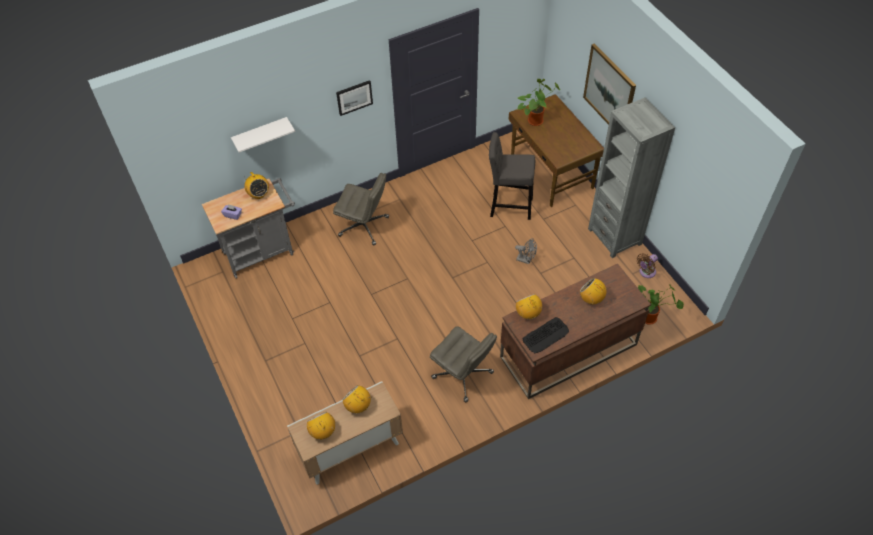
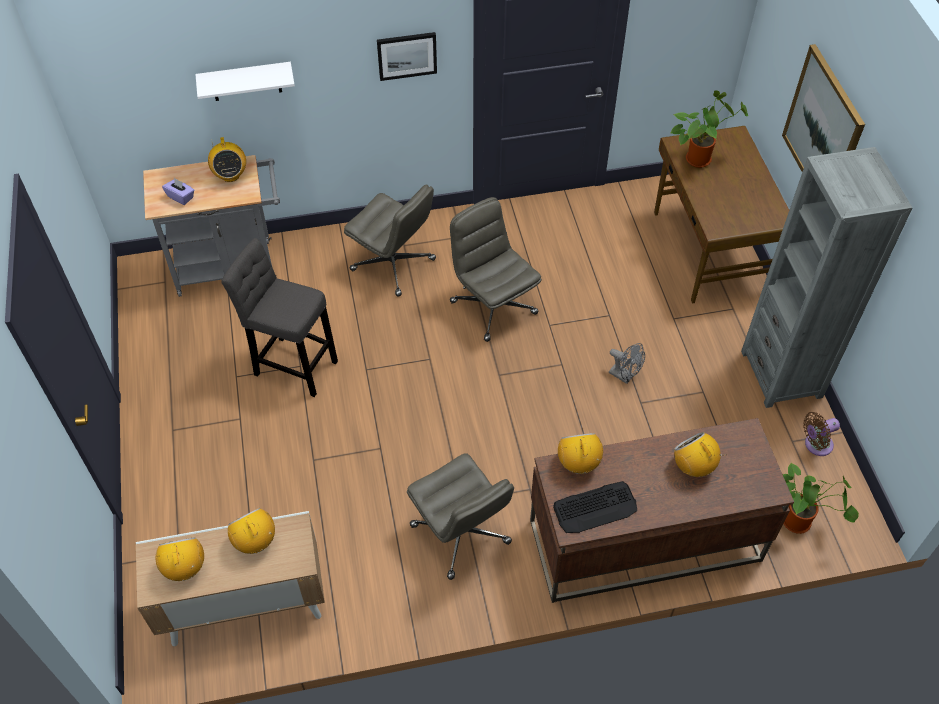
camera: 15 degrees right, 0 degrees up
(434, 237) = (492, 307): none -> grey office chair
(508, 206) = (625, 286): grey stool -> grey stool (292, 365)

